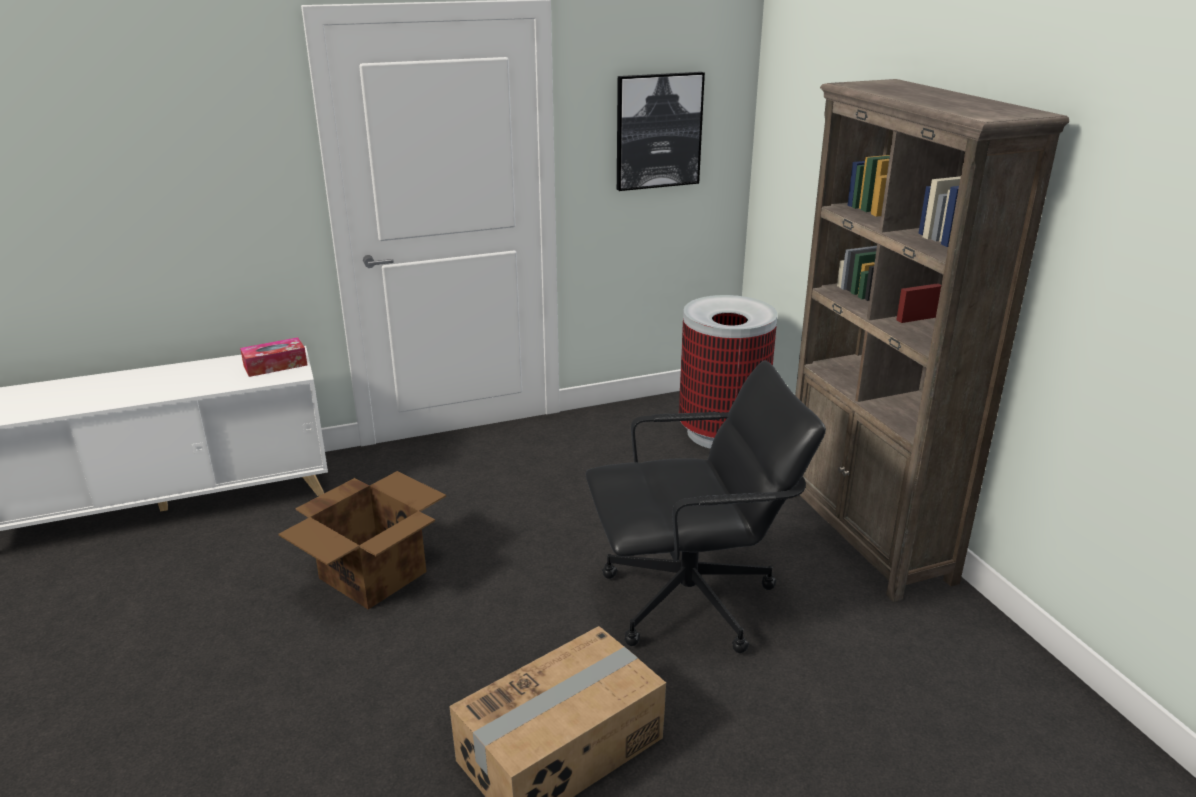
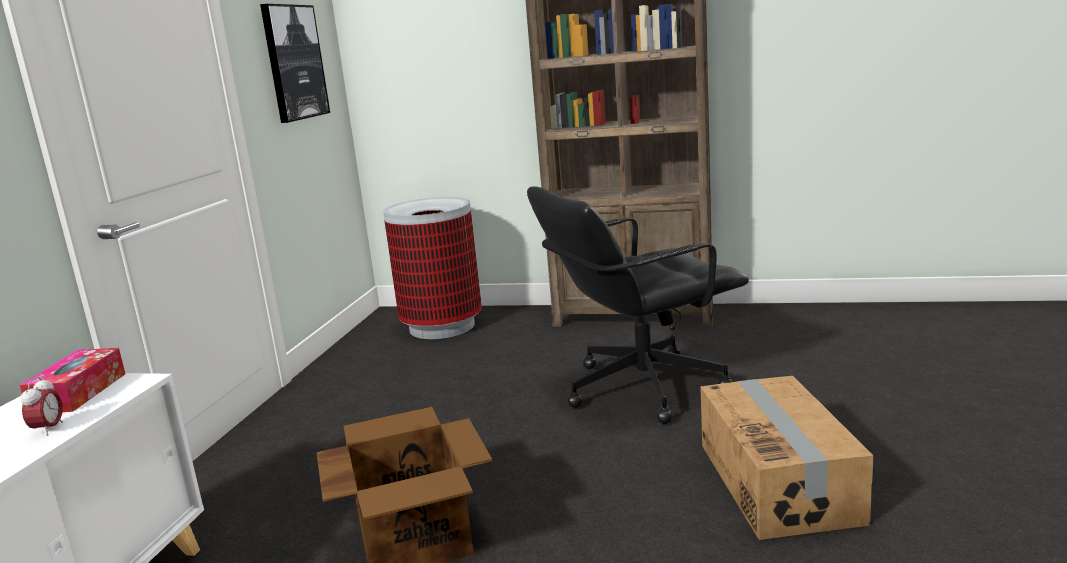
camera: 55 degrees left, 10 degrees down
(224, 382) = (49, 429): none -> alarm clock
(691, 601) = (641, 388): black office chair -> black office chair turned 135 degrees counterclockwise

